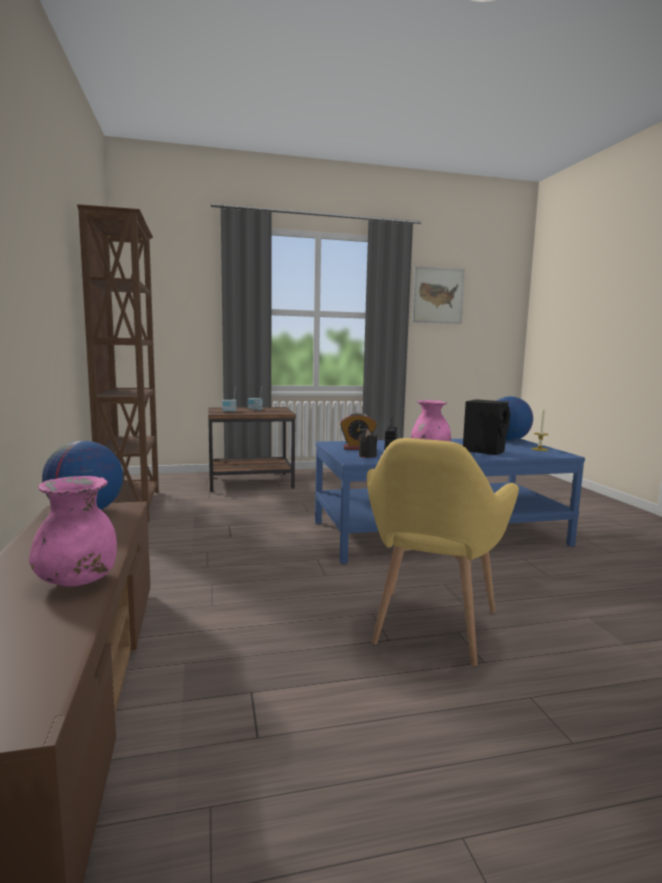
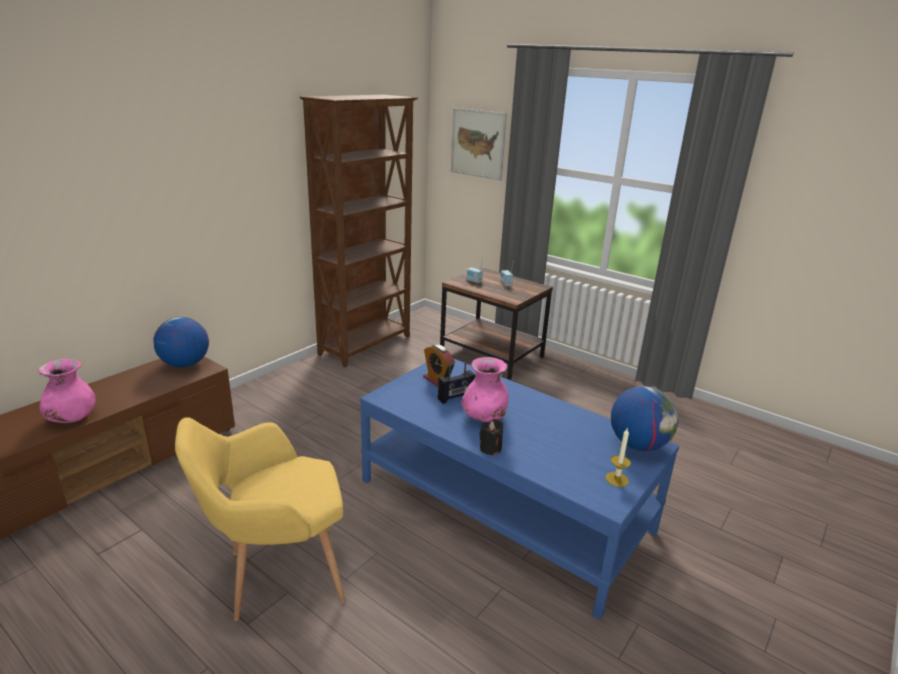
camera: 50 degrees right, 15 degrees up
(367, 456) = (411, 396): black candle -> black candle (490, 448)
(438, 295) = (812, 173): picture -> picture (477, 143)
(484, 451) = (541, 446): black speaker -> none

